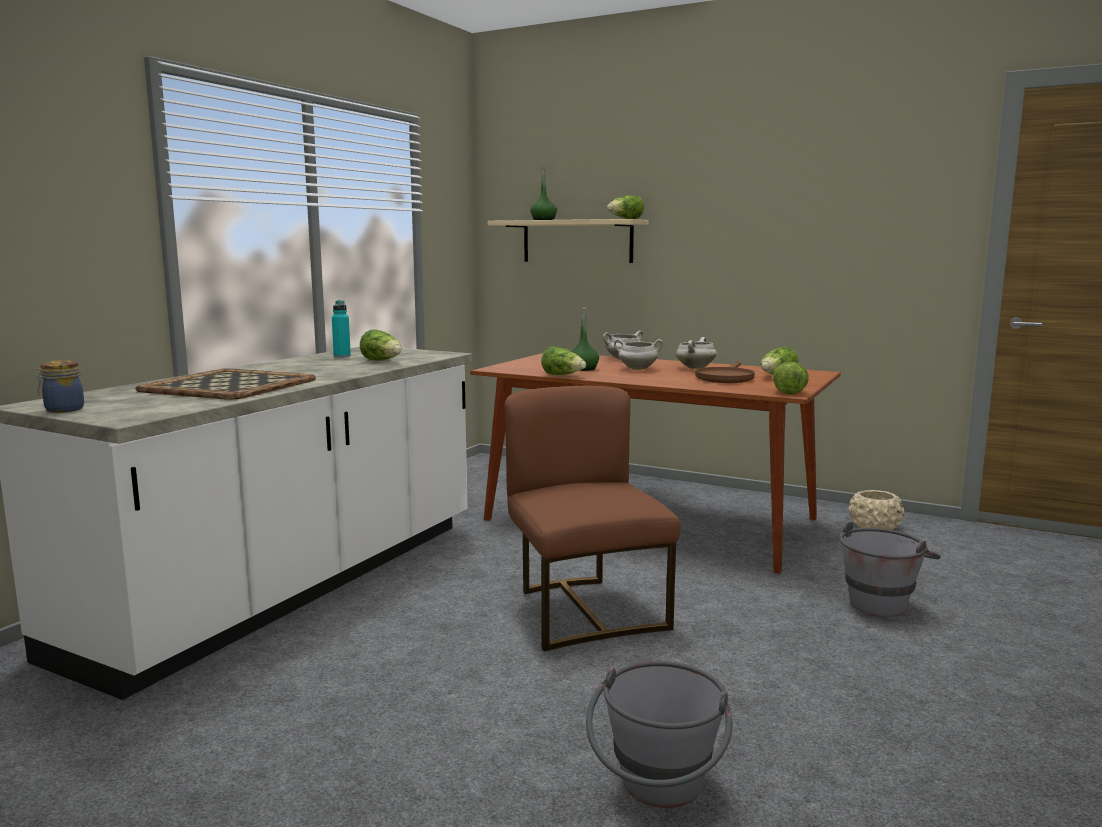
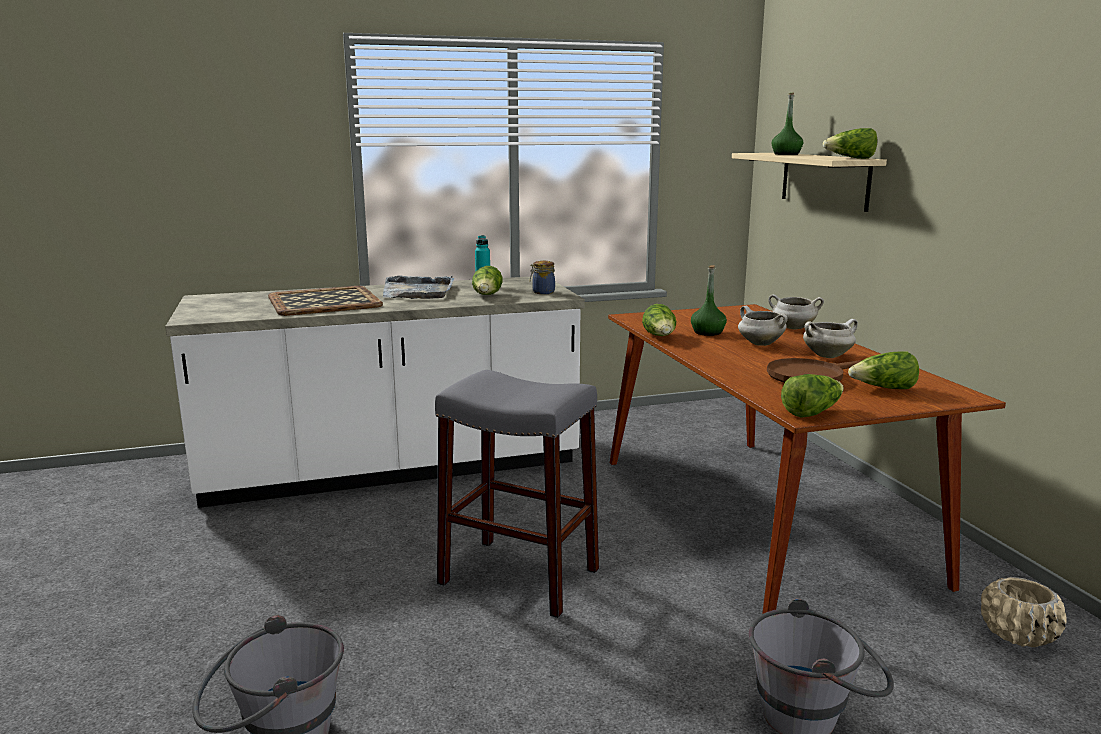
camera: 45 degrees right, 5 degrees up
(62, 410) = (196, 305): jar -> jar (542, 292)
(296, 367) = (418, 291): none -> grey tray
(585, 611) = (519, 576): brown chair -> grey stool

